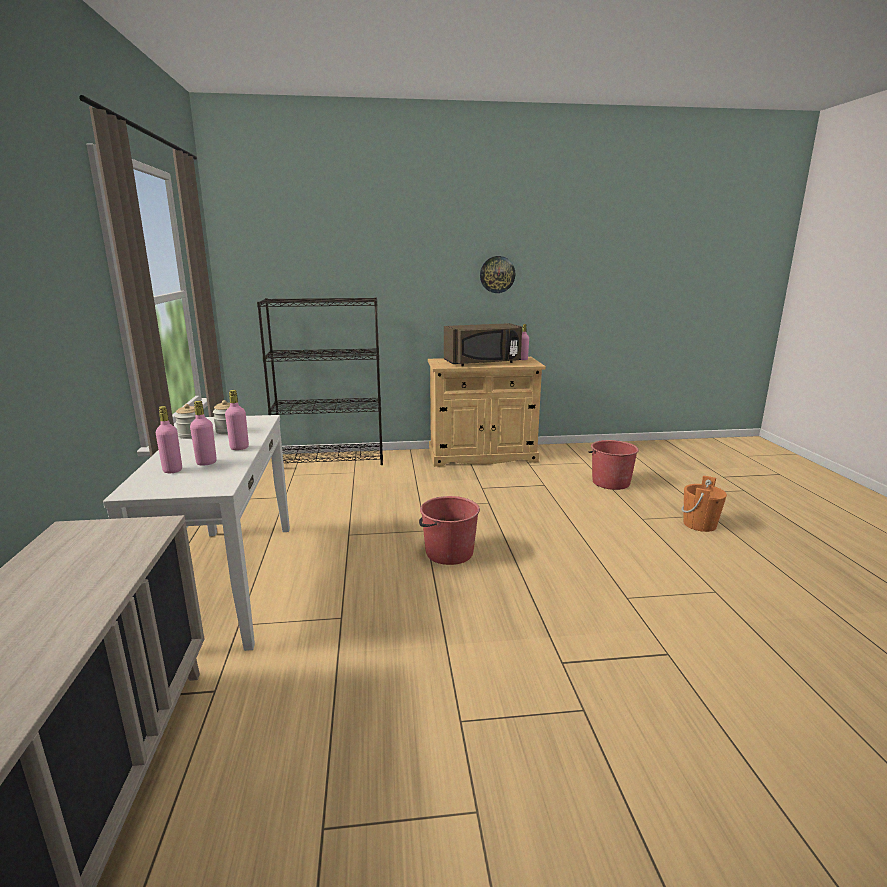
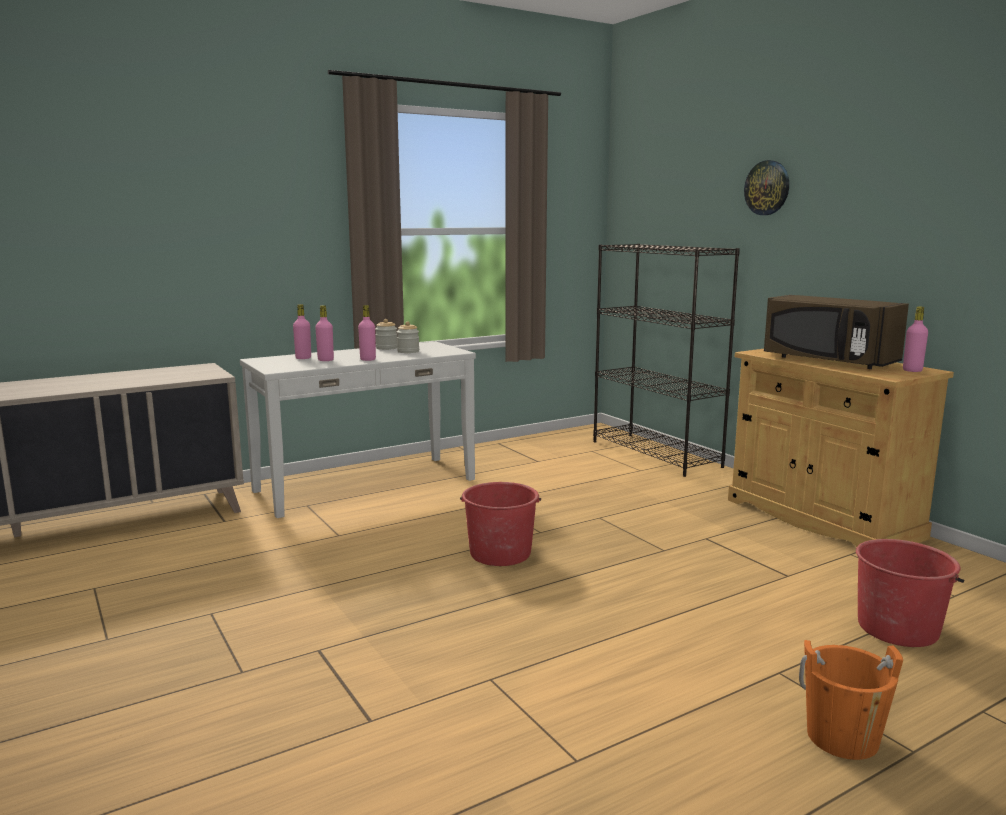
camera: 65 degrees right, 5 degrees down
(497, 274) = (911, 218): wall clock -> wall clock (767, 188)

